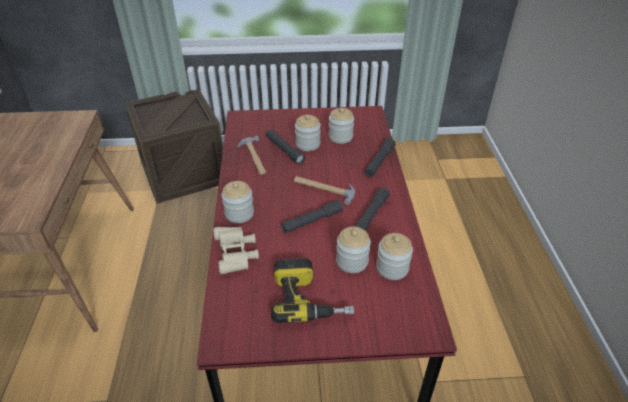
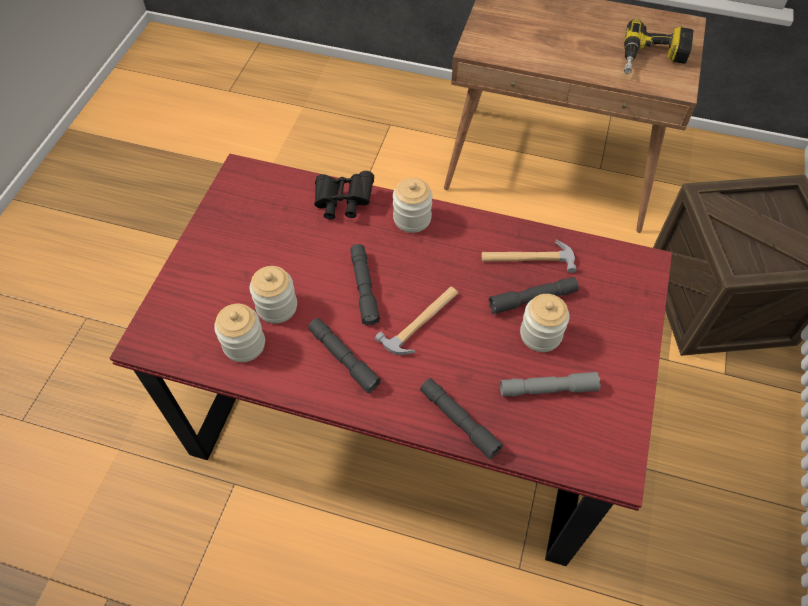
camera: 110 degrees right, 15 degrees up
(236, 255) = (343, 203): beige binoculars -> black binoculars
(310, 298) = (249, 251): power drill -> power drill (652, 59)
(340, 137) = (548, 389): jar -> grey flashlight

